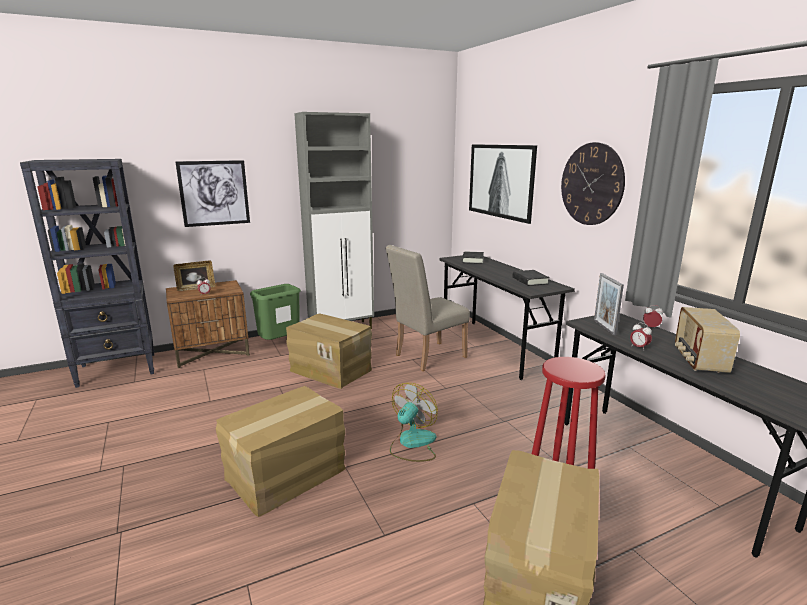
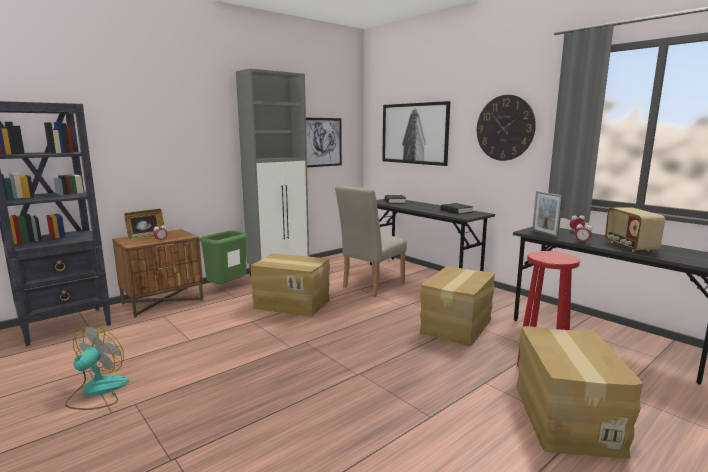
camera: 15 degrees left, 5 degrees down
(214, 193) = (161, 143): picture -> picture (322, 142)
(286, 475) = (310, 387): cardboard box -> cardboard box (457, 326)
(412, 444) = (405, 349): fan -> fan (97, 392)

